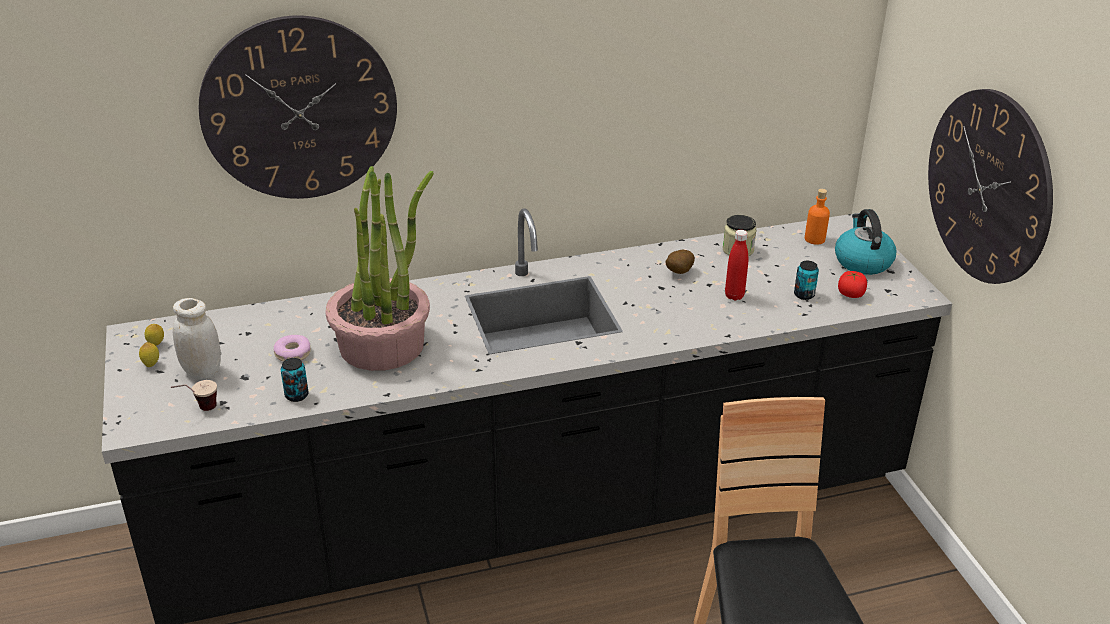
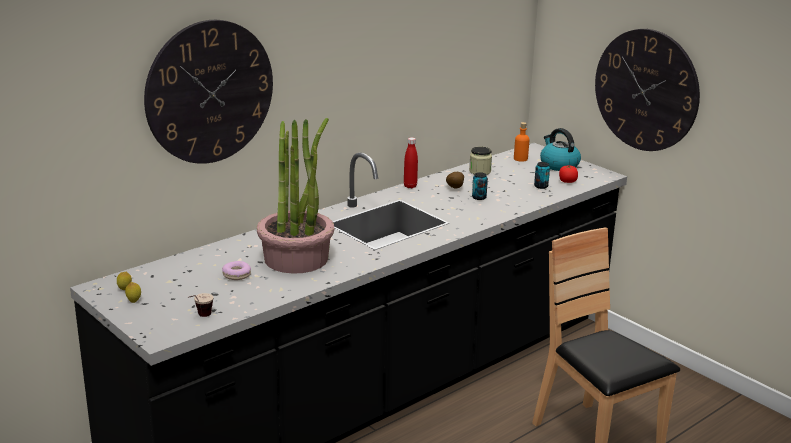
camera: 25 degrees left, 10 degrees down
(202, 371) = (178, 297): white jar -> none
(296, 395) = (264, 295): can -> can (479, 197)
(734, 296) = (500, 194): red bottle -> red bottle (410, 186)

